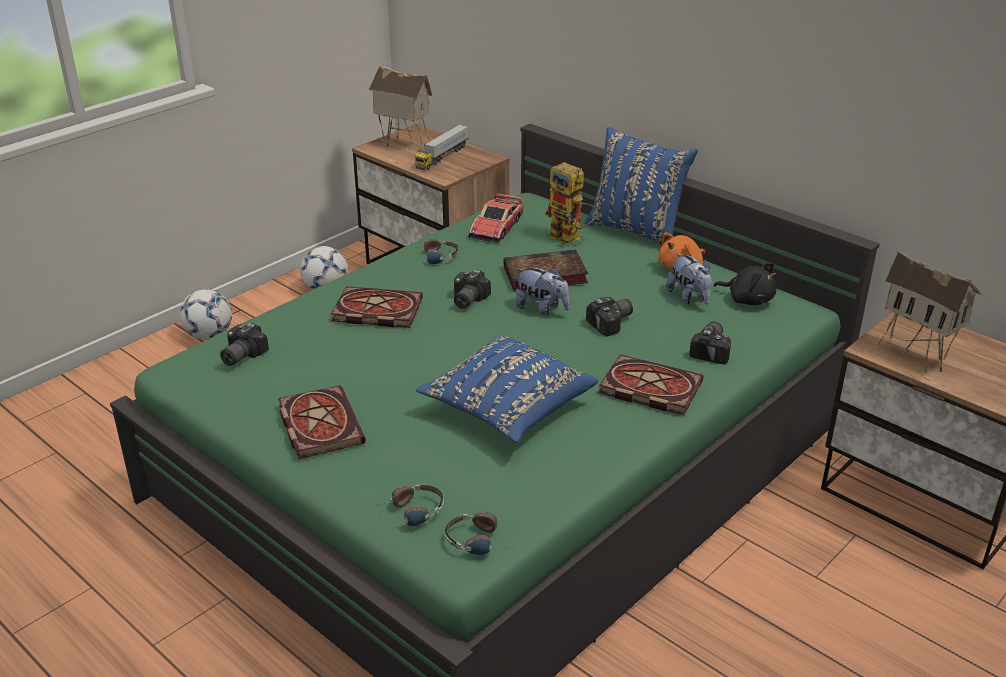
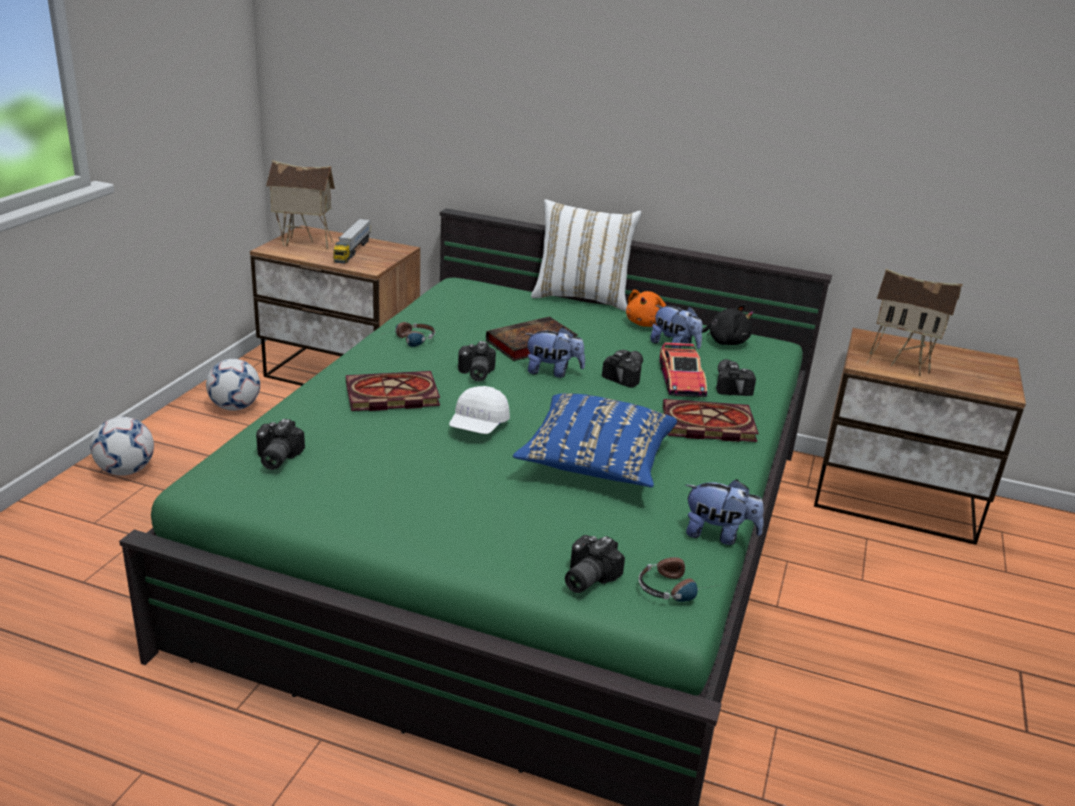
camera: 25 degrees left, 5 degrees down
(318, 424) = (417, 511): book -> none
(409, 513) = (585, 578): headphones -> camera
(429, 353) = (478, 426): none -> white cap
(496, 227) = (449, 308): toy car -> toy car (681, 380)
(564, 501) = (718, 535): none -> plush toy
(571, 238) = (528, 310): toy robot -> none
(637, 230) = (582, 298): blue pillow -> white pillow

